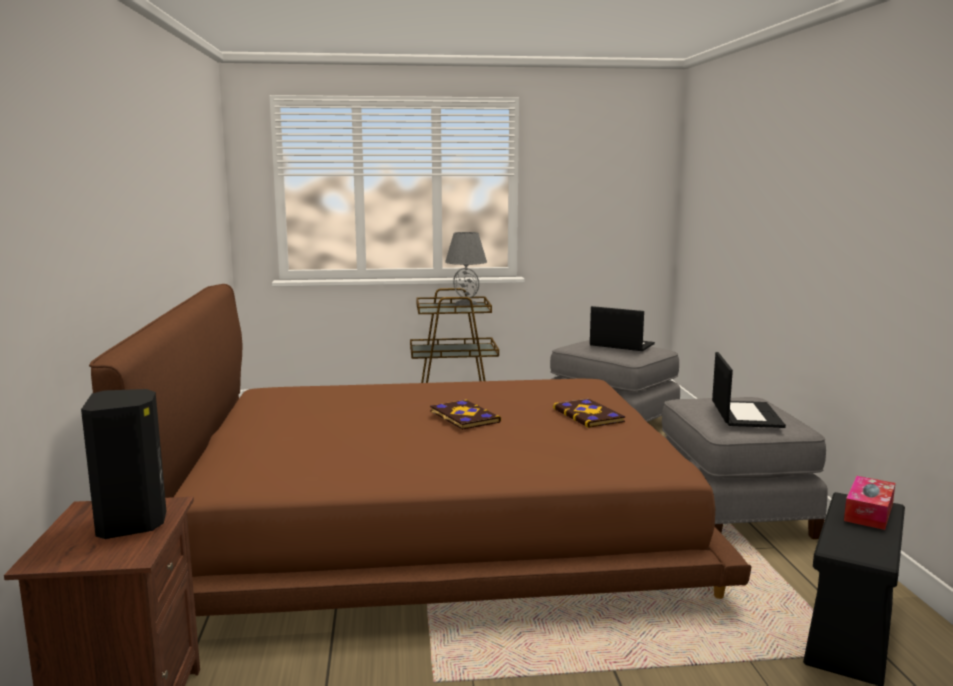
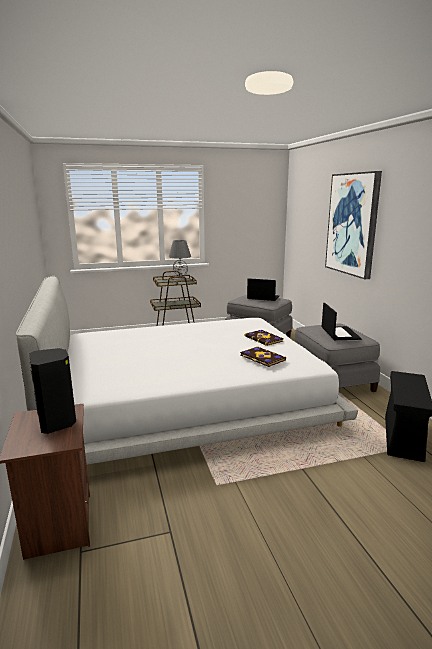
camera: 10 degrees left, 5 degrees up
(428, 525) = (184, 401): brown bed -> white bed
(463, 417) = (201, 344): book -> book (262, 358)
(786, 202) = (352, 224): none -> picture
(868, 512) = (410, 380): tissue box -> none

